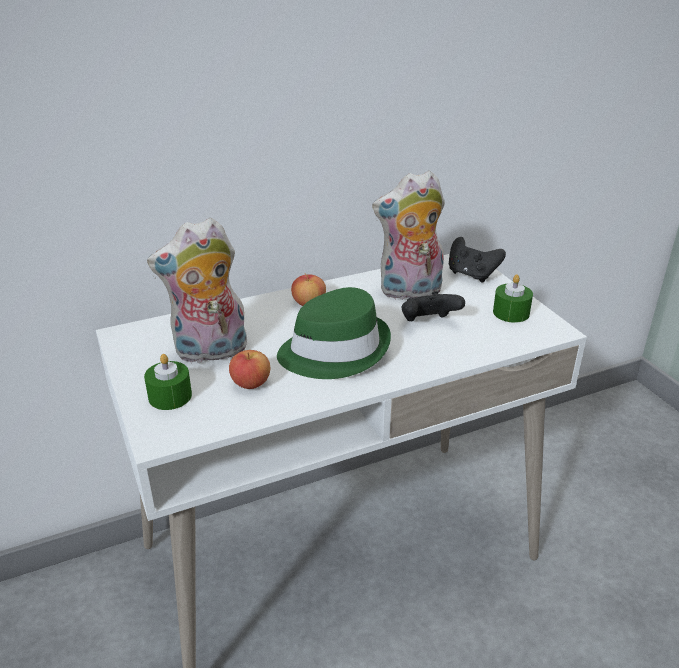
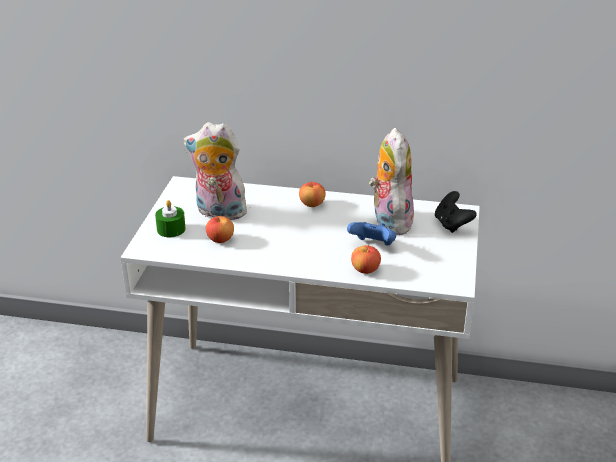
camera: 35 degrees right, 0 degrees up
(334, 350) = (290, 239): green hat -> none
(409, 292) = (389, 220): plush toy -> plush toy turned 60 degrees clockwise
(428, 323) = (372, 246): black game controller -> blue game controller
(454, 351) = (365, 270): none -> apple
(511, 313) = (441, 261): green candle -> none

